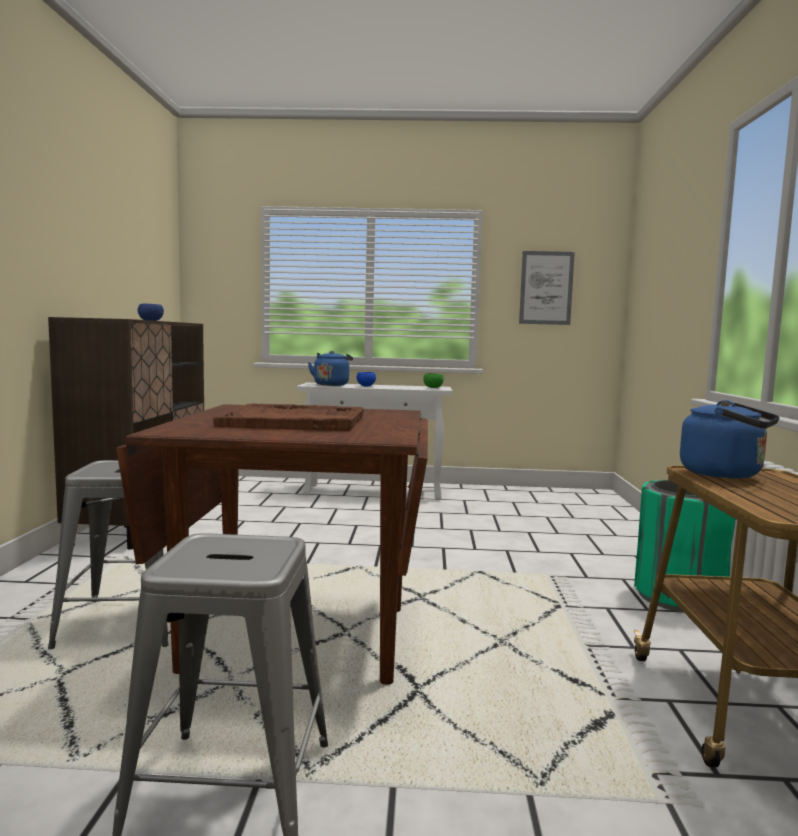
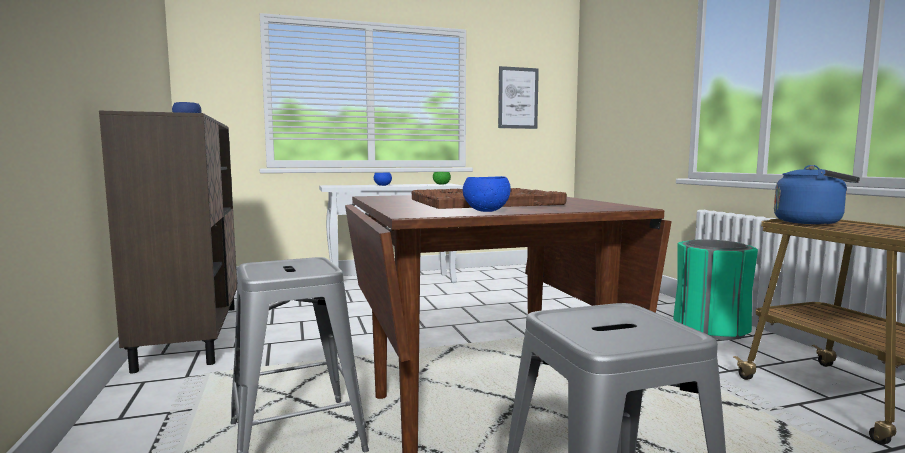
camera: 20 degrees left, 0 degrees up
(236, 433) = (486, 211): none -> blue bowl
(331, 385) = (350, 185): blue kettle -> none

